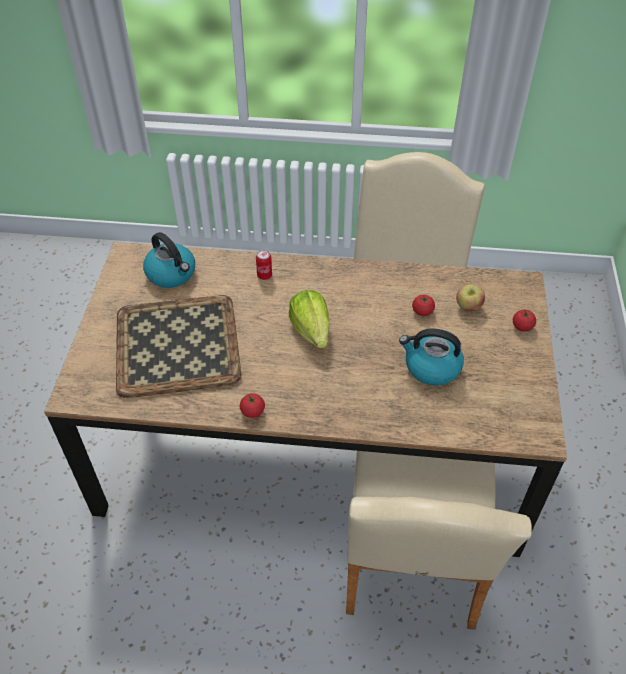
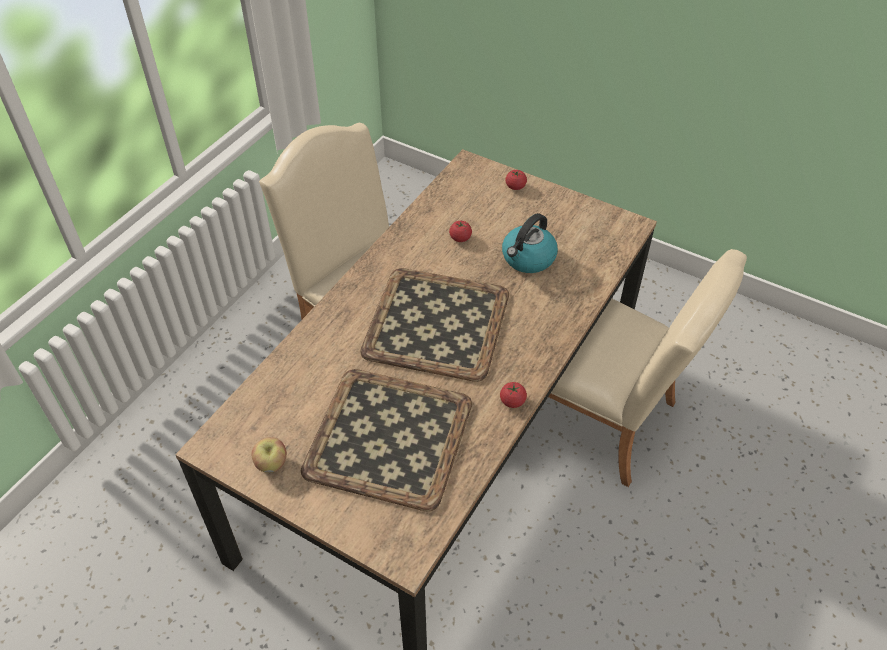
camera: 65 degrees left, 0 degrees up
(172, 274) = (275, 411): kettle -> none
(264, 275) = (335, 332): can -> none
(311, 330) = (435, 322): lettuce -> tray
(468, 307) = (473, 208): apple -> apple (271, 464)

